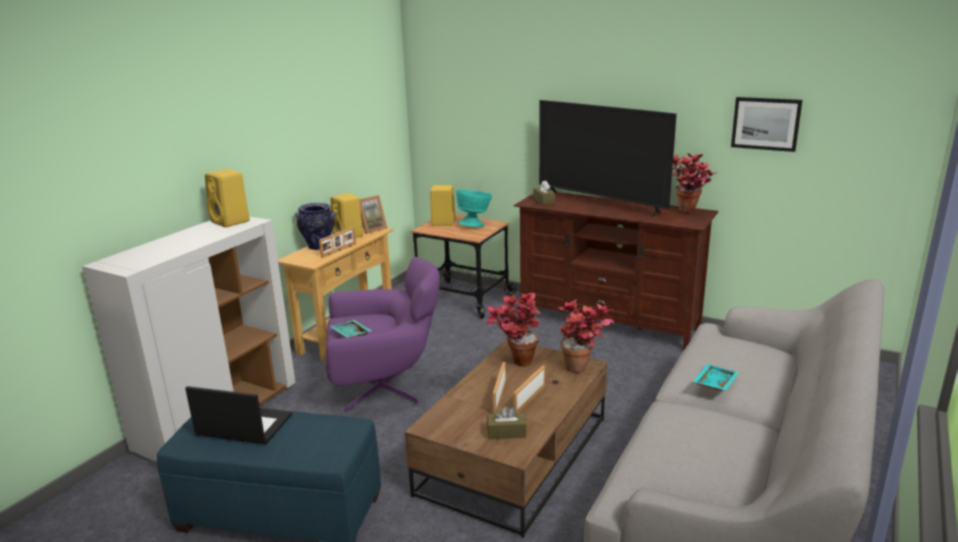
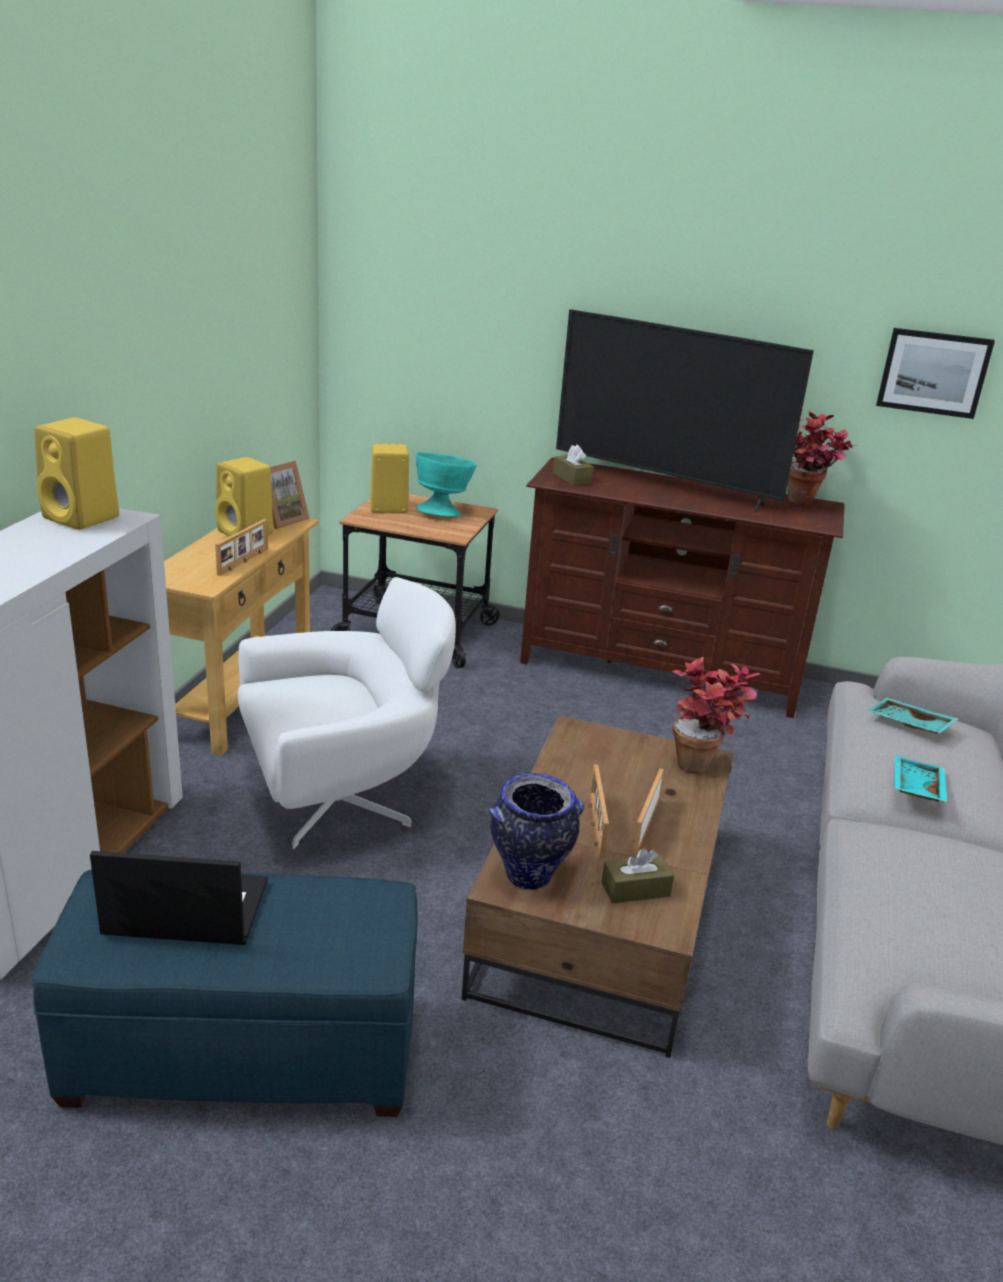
camera: 15 degrees left, 5 degrees up
(319, 247) = (202, 553): vase -> vase (530, 876)
(350, 335) = (300, 717): turquoise tray -> turquoise tray (908, 725)
(385, 388) = (344, 800): purple armchair -> white armchair
(515, 362) = (592, 758): potted plant -> none

